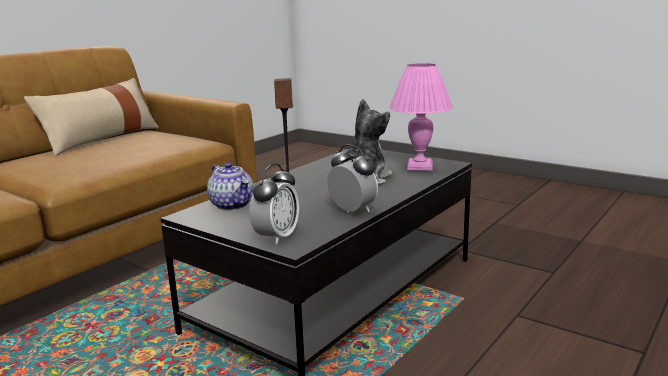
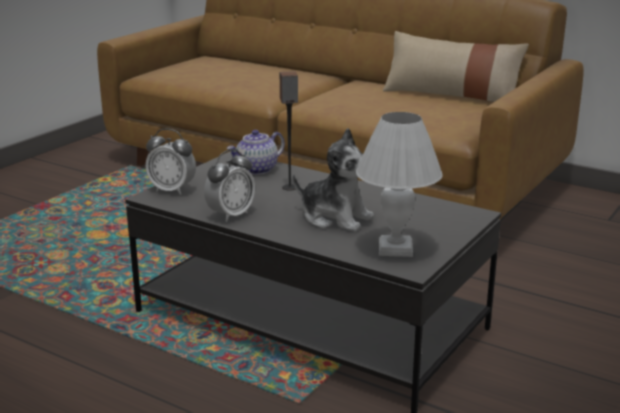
camera: 85 degrees right, 5 degrees up
(420, 167) = (394, 249): pink table lamp -> white table lamp

